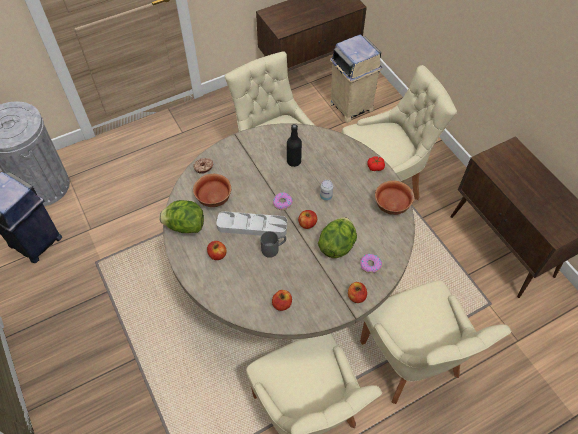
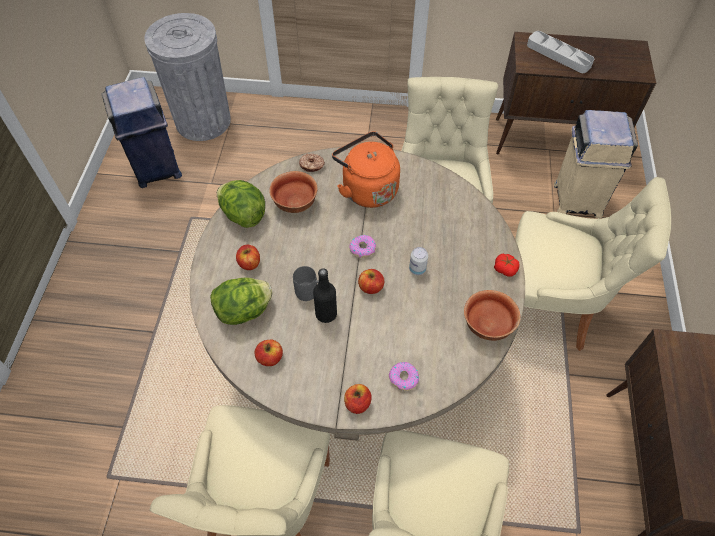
camera: 35 degrees right, 0 degrees up
(252, 226) = (309, 255): grey tray -> grey tray (558, 55)
(253, 163) = (367, 188): none -> orange kettle
(294, 161) = (413, 210): black bottle -> black bottle (326, 314)
(337, 245) = (384, 331): lettuce -> lettuce (244, 311)

